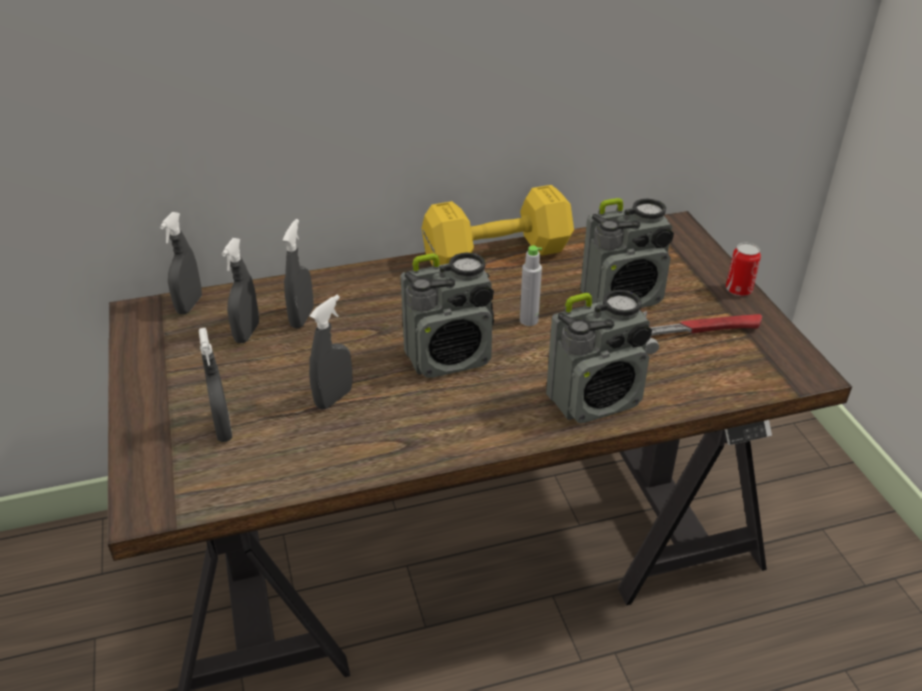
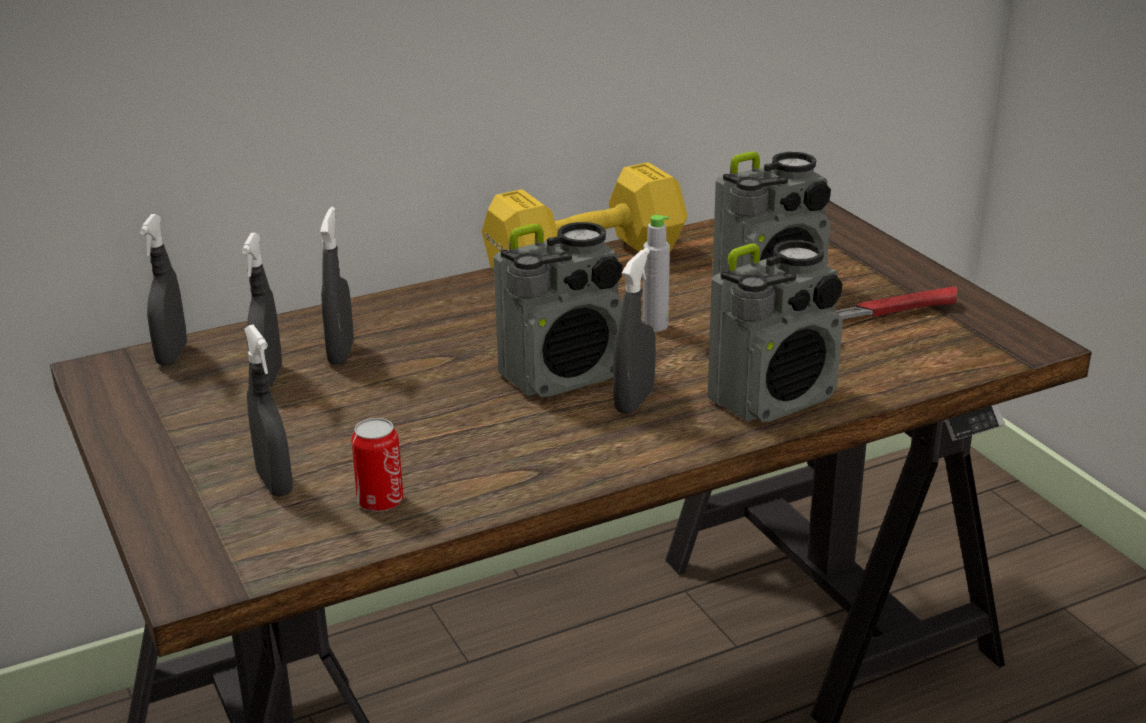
camera: 10 degrees left, 10 degrees down
(334, 398) = (419, 433): grey spray bottle -> grey spray bottle (634, 401)
(738, 290) = (916, 269): can -> can (380, 501)

